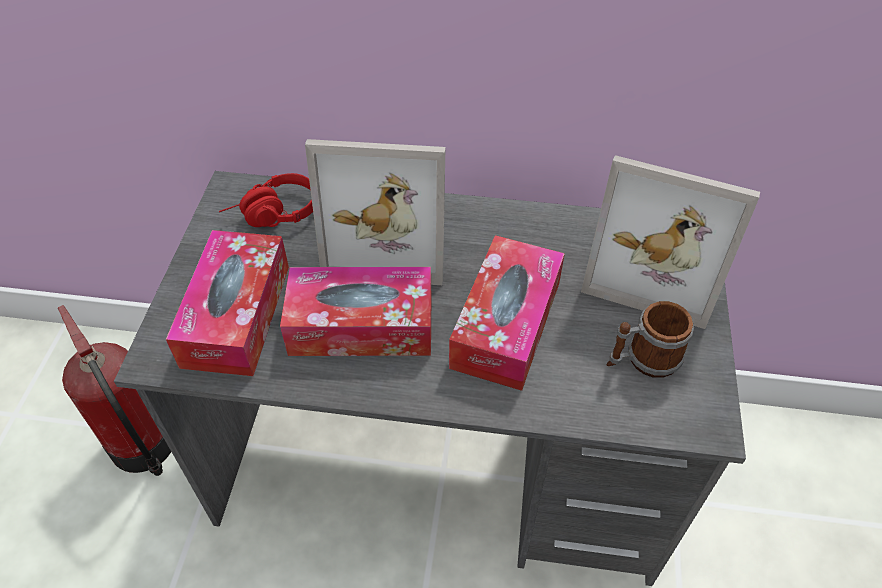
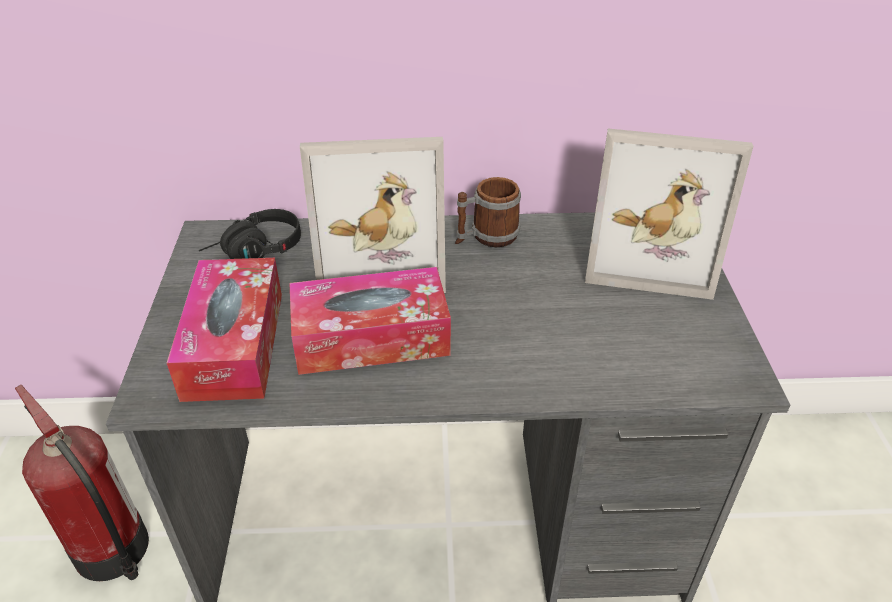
camera: 10 degrees left, 10 degrees down
(272, 215) = (254, 252): red headphones -> black headphones
(506, 324) = (519, 319): tissue box -> none
(643, 360) = (663, 332): mug -> mug (486, 237)

